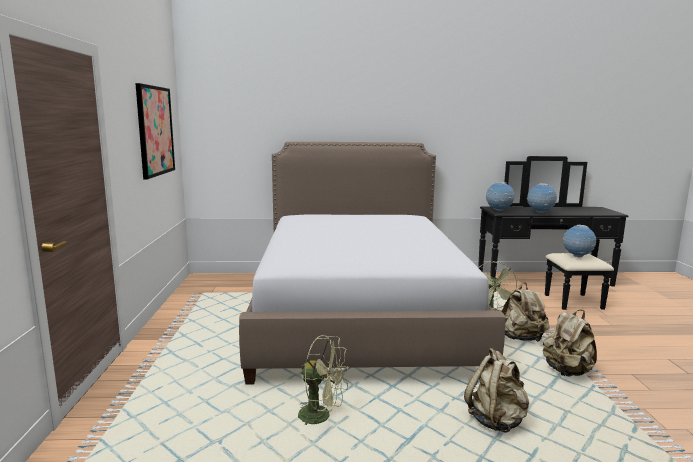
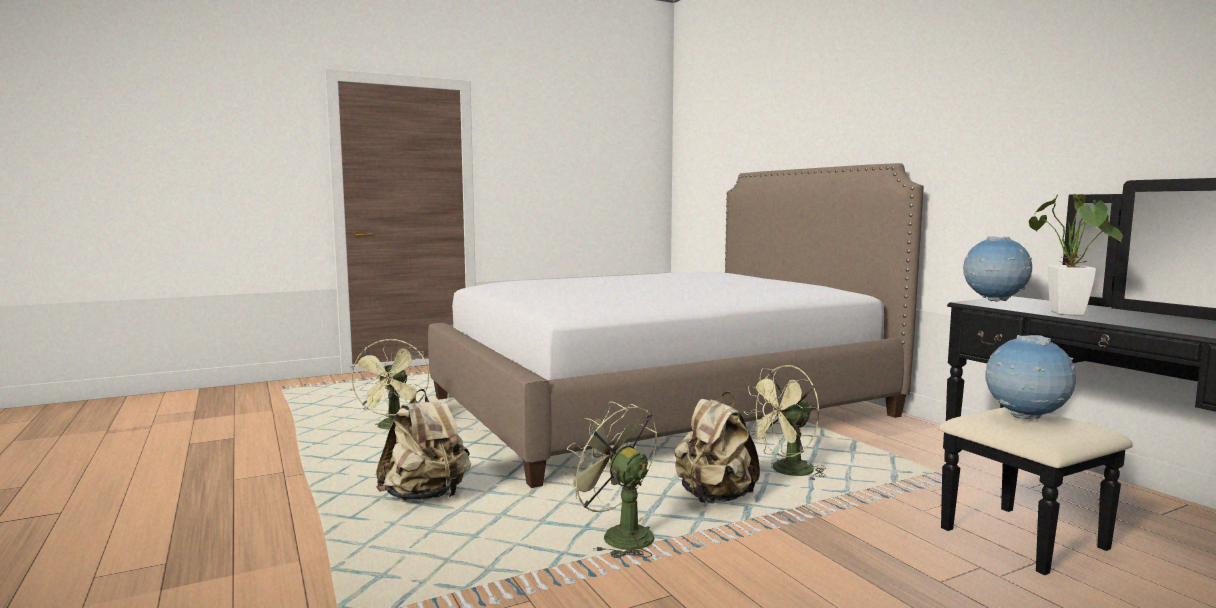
camera: 65 degrees right, 5 degrees down
(155, 131) = (591, 162): picture -> none
(540, 213) = (1069, 314): globe -> potted plant
(567, 371) = (618, 535): beige backpack -> green fan

